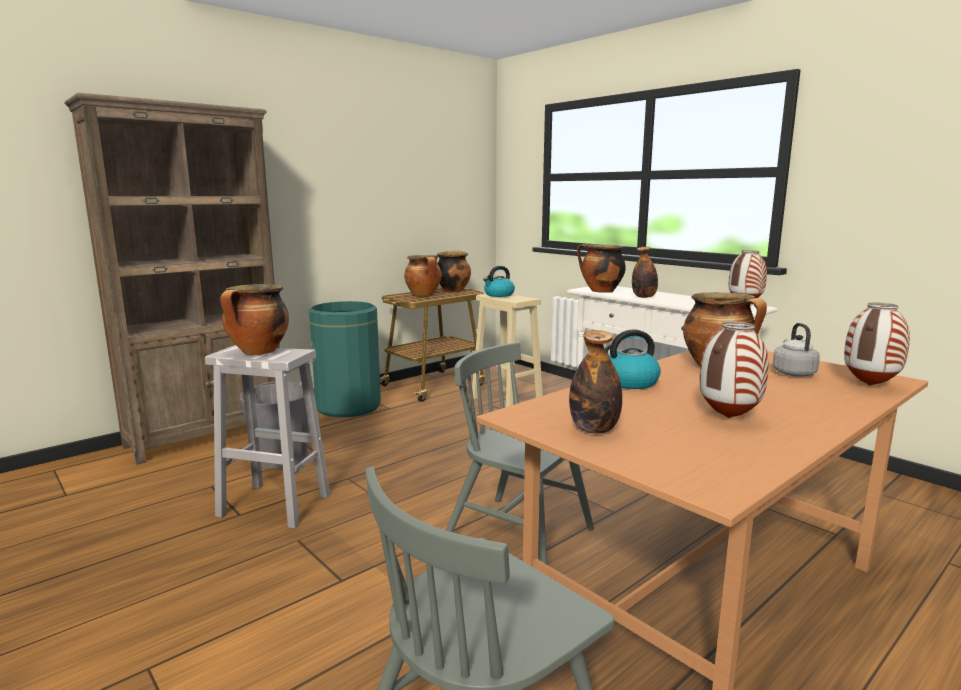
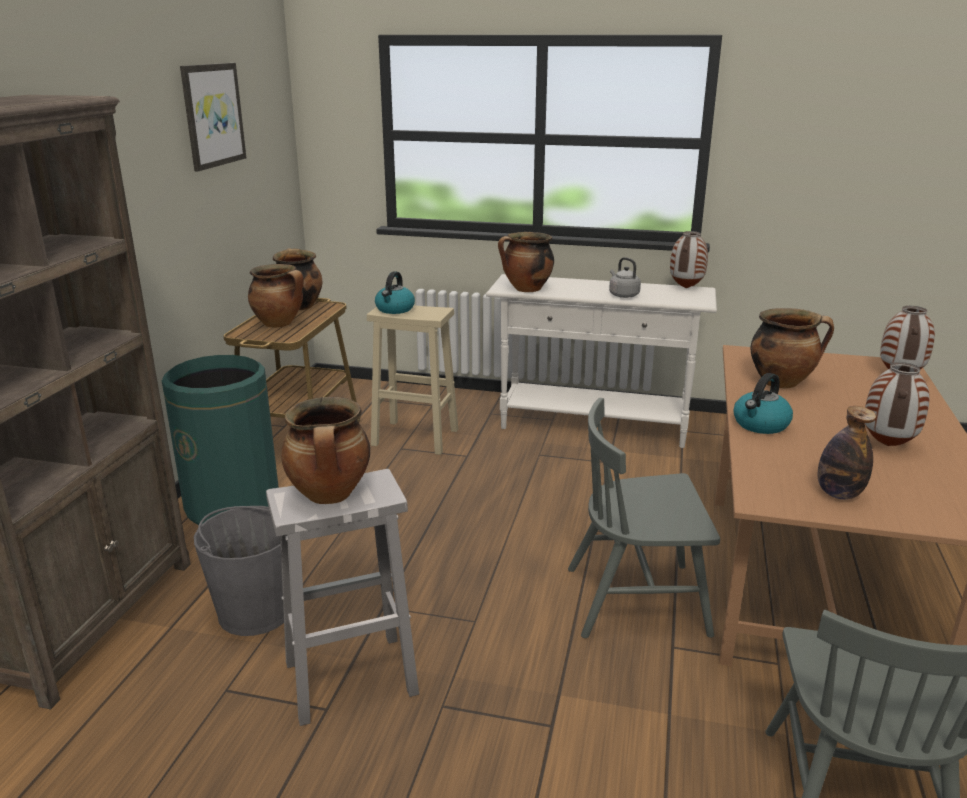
camera: 35 degrees left, 10 degrees up
(406, 153) = (212, 115): none -> picture
(644, 297) = (584, 292): bottle -> none
(792, 373) = (837, 375): grey kettle -> grey kettle (622, 295)

